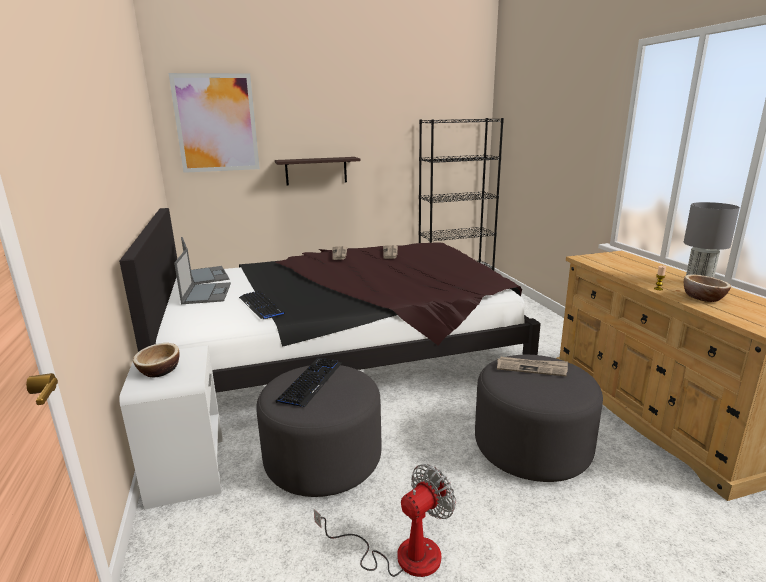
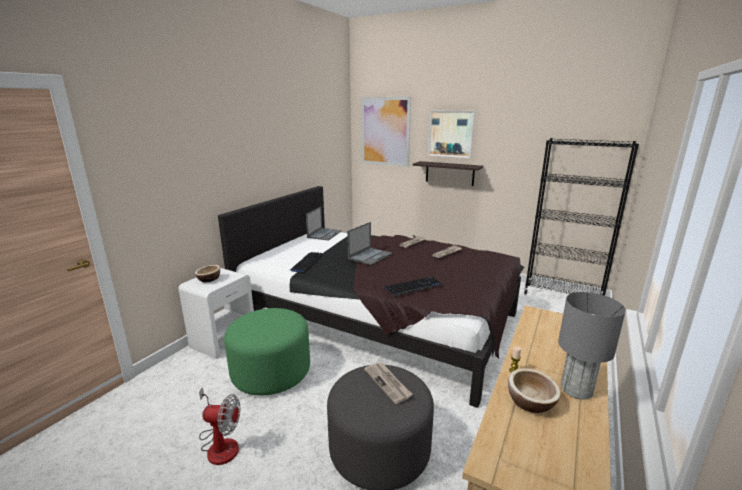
camera: 45 degrees right, 0 degrees up
(207, 293) = (303, 245): laptop -> laptop (370, 256)
(311, 121) = (451, 133): none -> picture
(311, 382) = (268, 319): keyboard -> keyboard (413, 287)
(323, 460) = (271, 372): grey ottoman -> green ottoman

